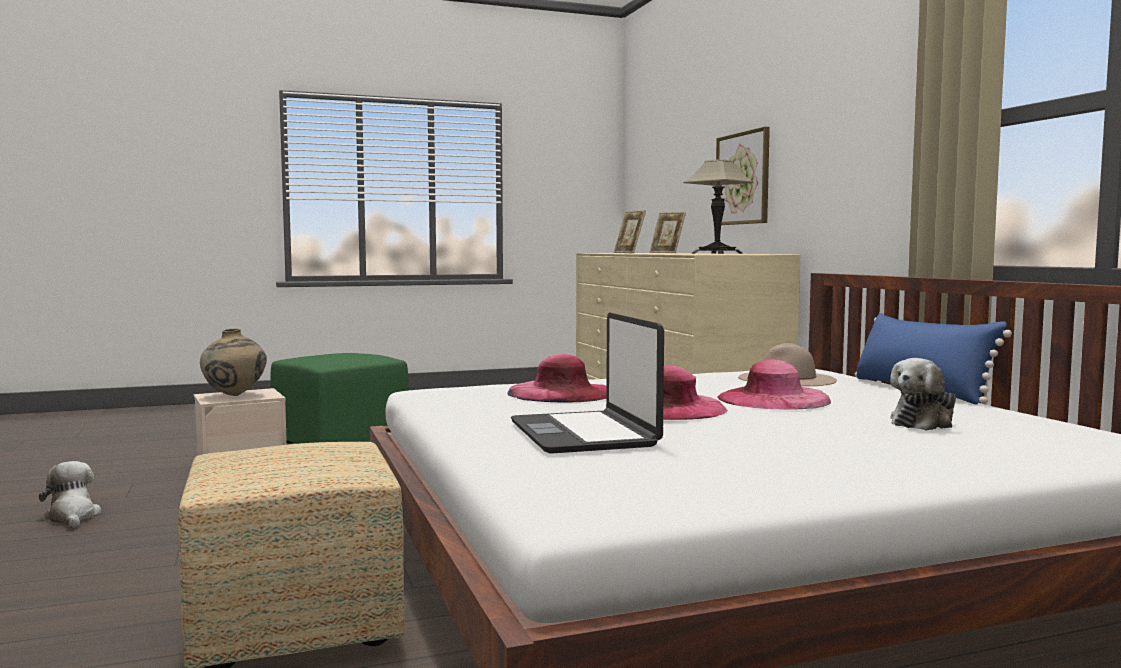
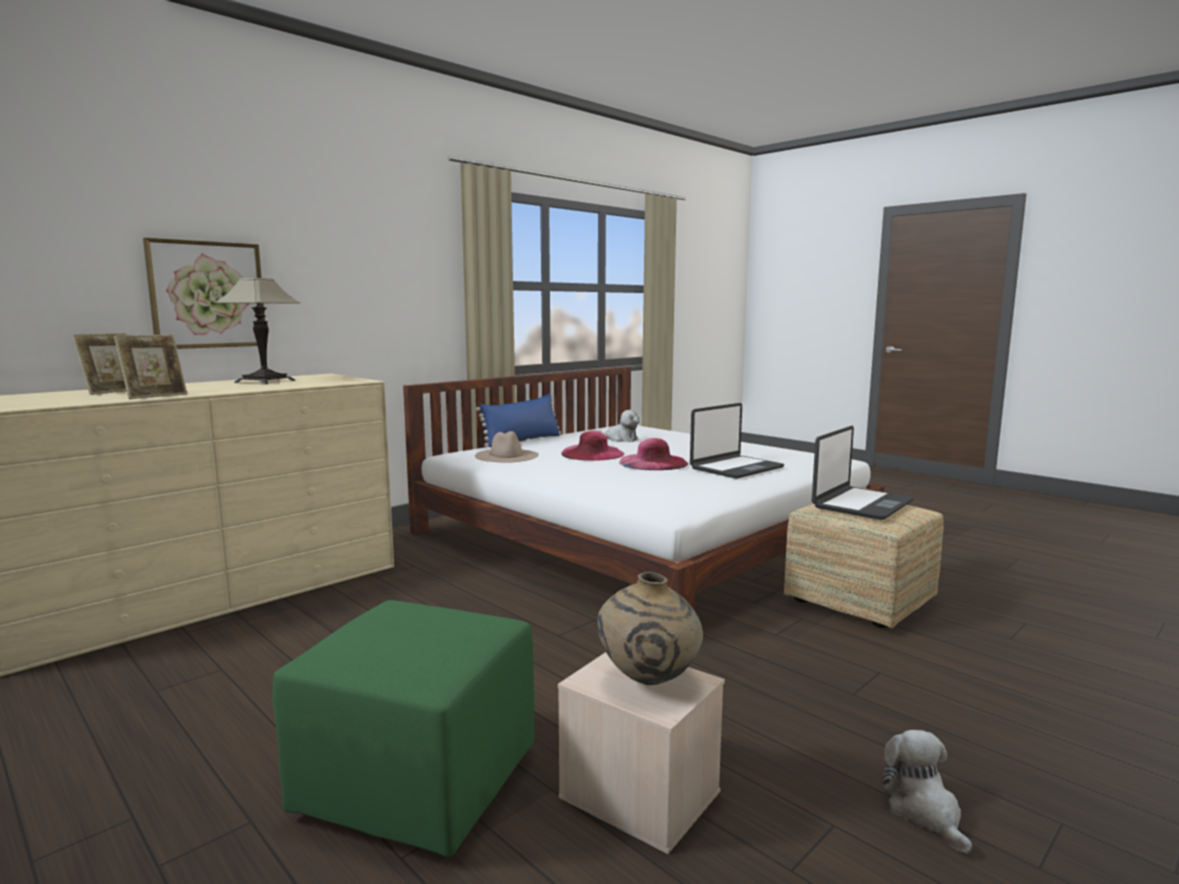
camera: 115 degrees left, 5 degrees up
(72, 517) = (924, 812): plush toy -> plush toy turned 135 degrees clockwise
(303, 457) = (861, 504): none -> laptop
(561, 392) = (642, 480): pink hat -> none

